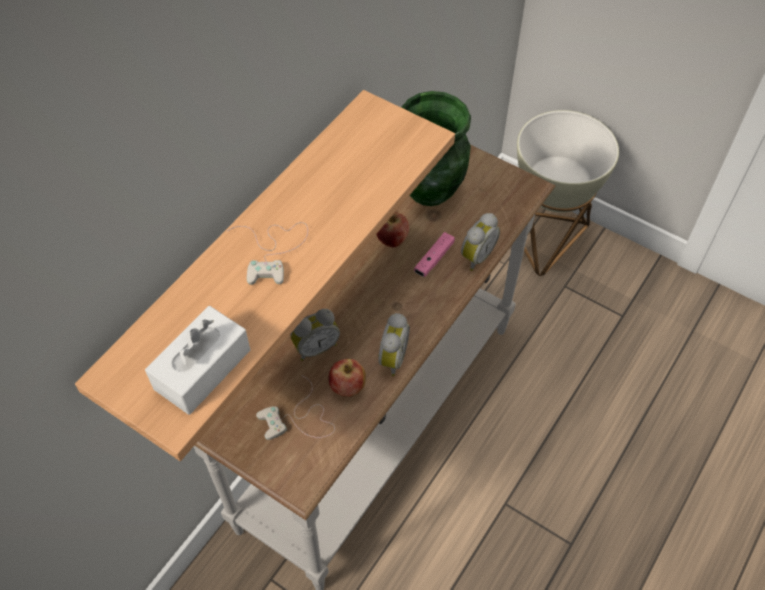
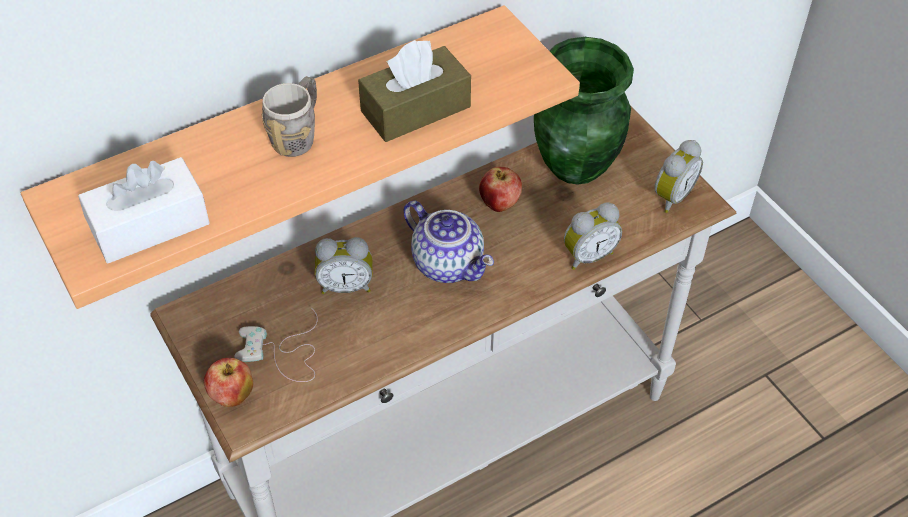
camera: 25 degrees right, 5 degrees down
(273, 250) = (298, 135): white game controller -> grey mug
(347, 387) = (355, 341): apple -> apple (232, 396)
(350, 197) = (415, 109): none -> brown tissue box
(382, 300) = (449, 263): none -> teapot
(390, 358) = (422, 329): alarm clock -> alarm clock (670, 196)
(434, 259) = (536, 241): pink game controller -> none
(546, 236) = (772, 307): planter -> none

